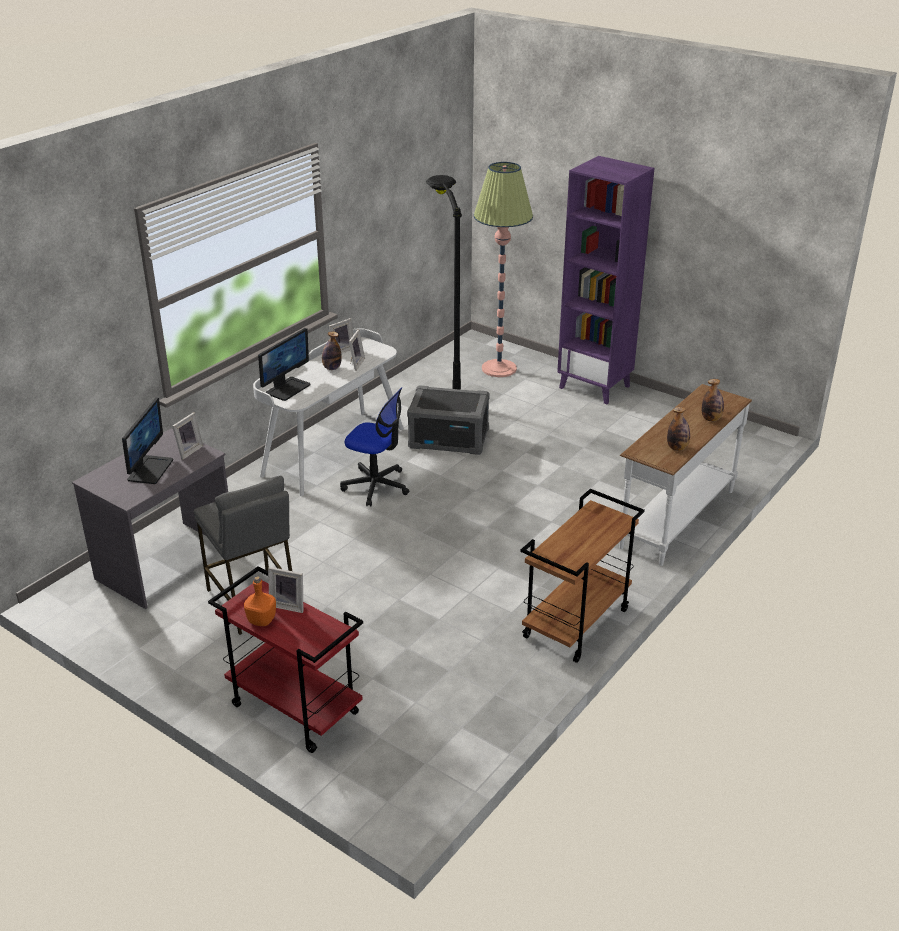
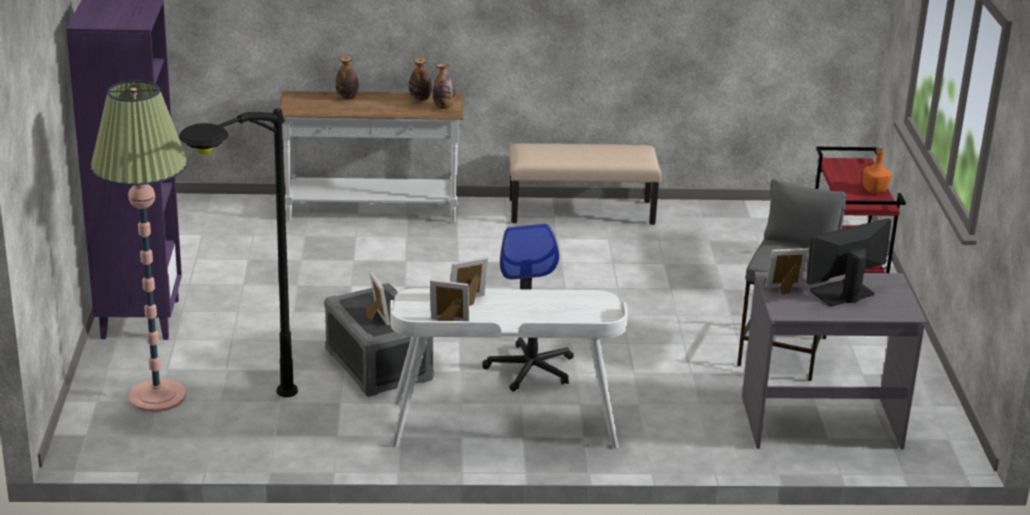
camera: 130 degrees left, 5 degrees down
(287, 388) = (581, 316): monitor -> none
(289, 605) = (844, 188): picture frame -> picture frame (376, 318)
(332, 368) = (498, 311): bottle -> bottle (444, 107)
(576, 624) = (582, 211): brown cart -> beige bench

